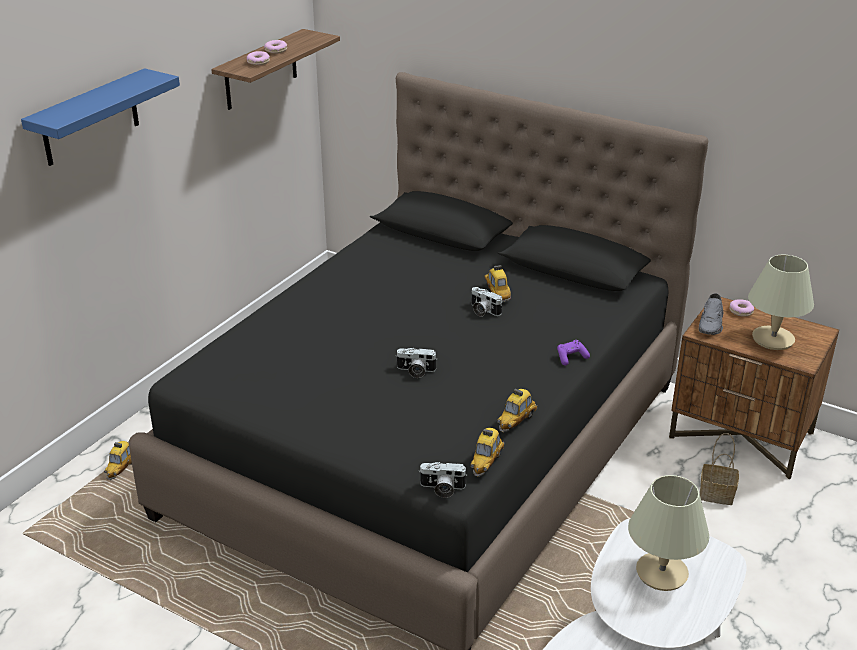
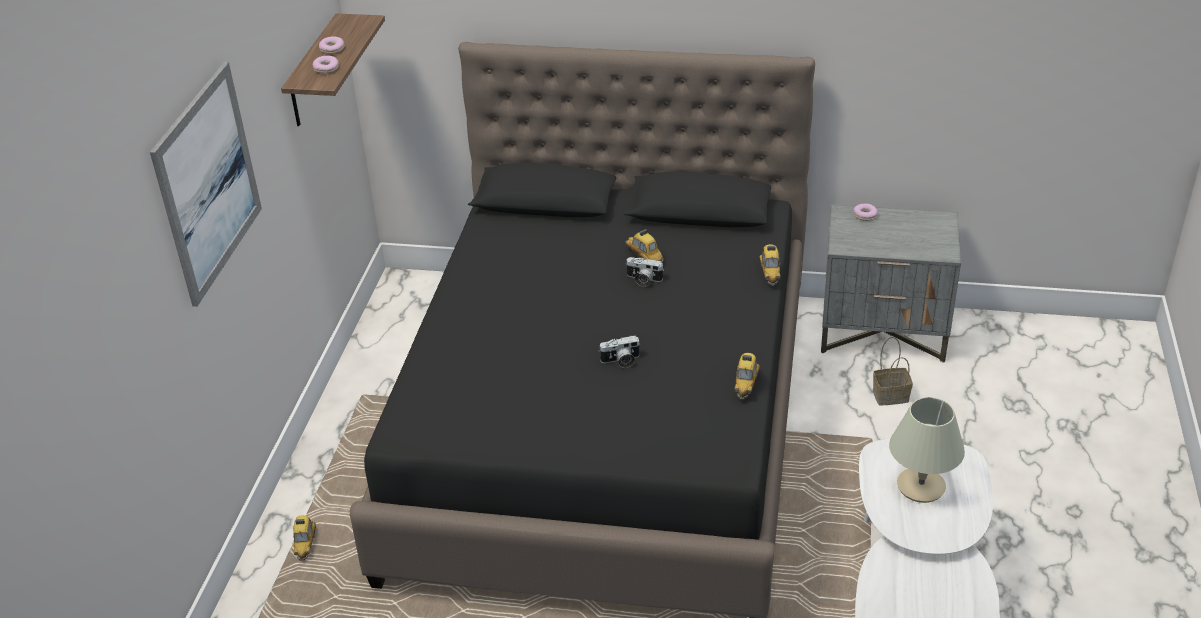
camera: 20 degrees left, 5 degrees up
(90, 118) = (208, 182): blue shelf -> picture
(442, 489) = (722, 470): camera -> none
(486, 462) = (745, 432): toy car -> toy car (770, 274)
(571, 357) = (755, 306): purple game controller -> none
(711, 324) = (847, 235): grey shoe -> none
(742, 435) = (883, 332): brown nightstand -> grey nightstand
(773, 339) = (908, 237): beige table lamp -> none

